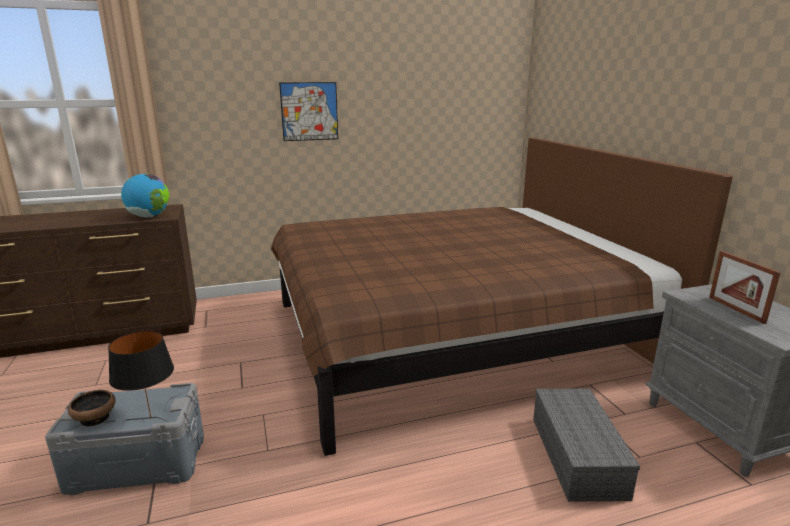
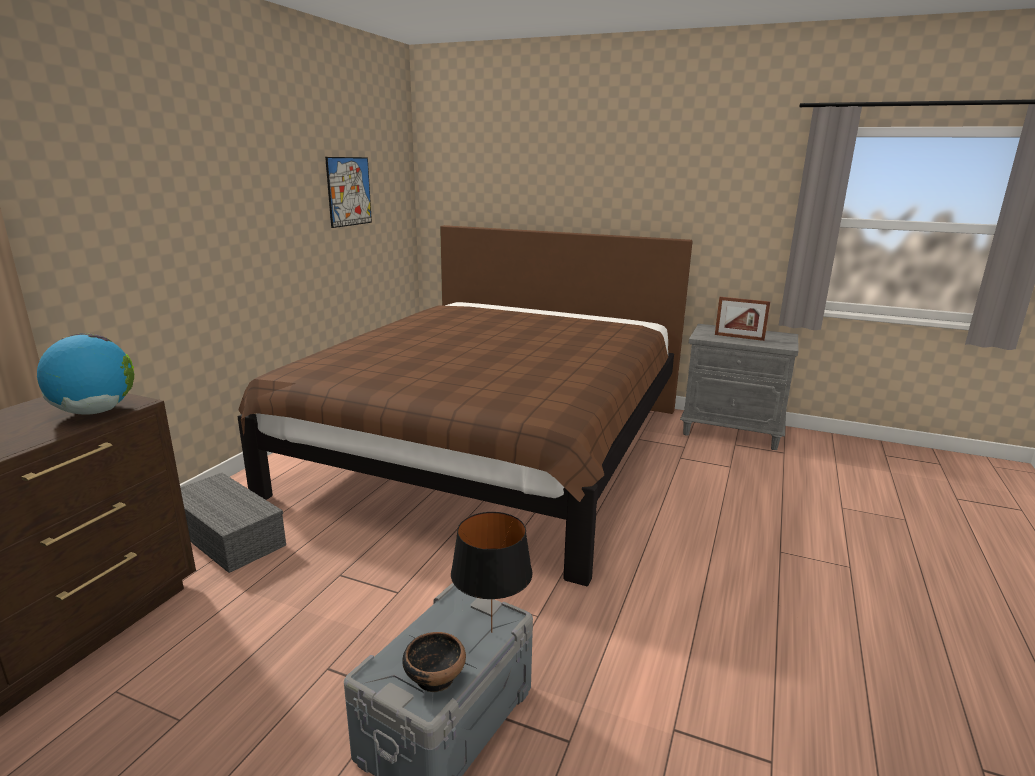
camera: 50 degrees left, 0 degrees up
(309, 111) = (222, 207): picture -> picture (349, 191)
(579, 457) = (709, 484): grey storage box -> grey storage box (230, 536)

